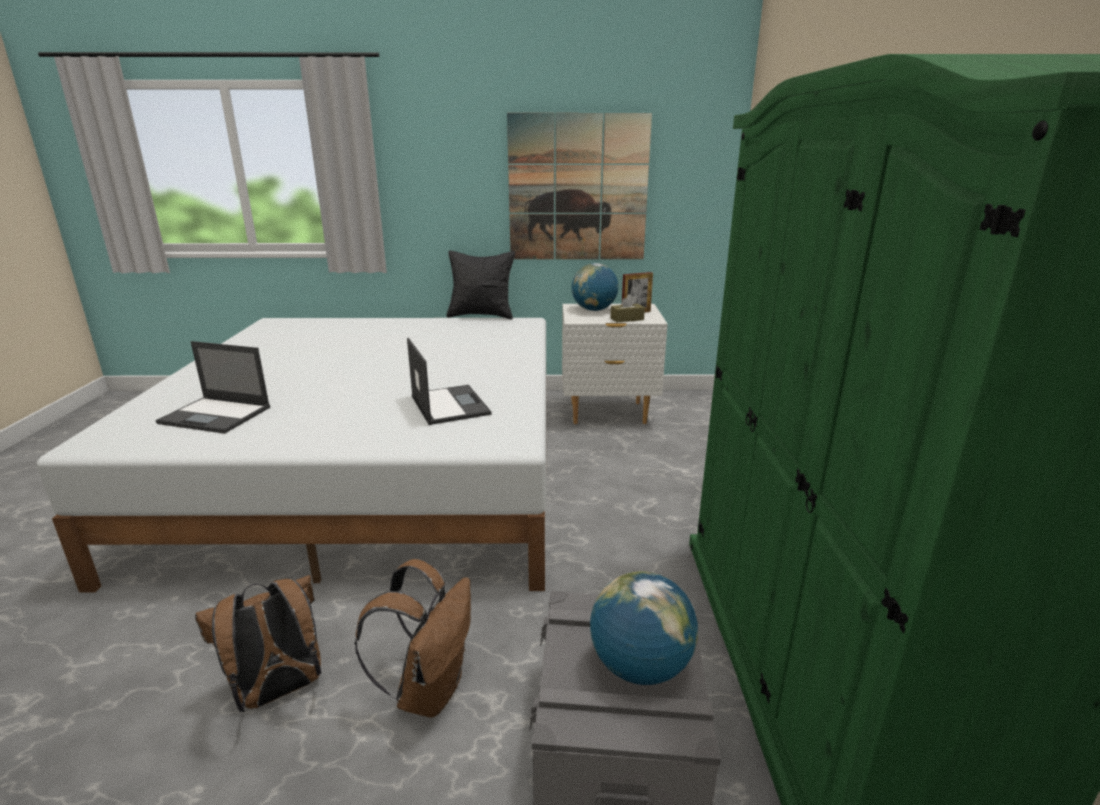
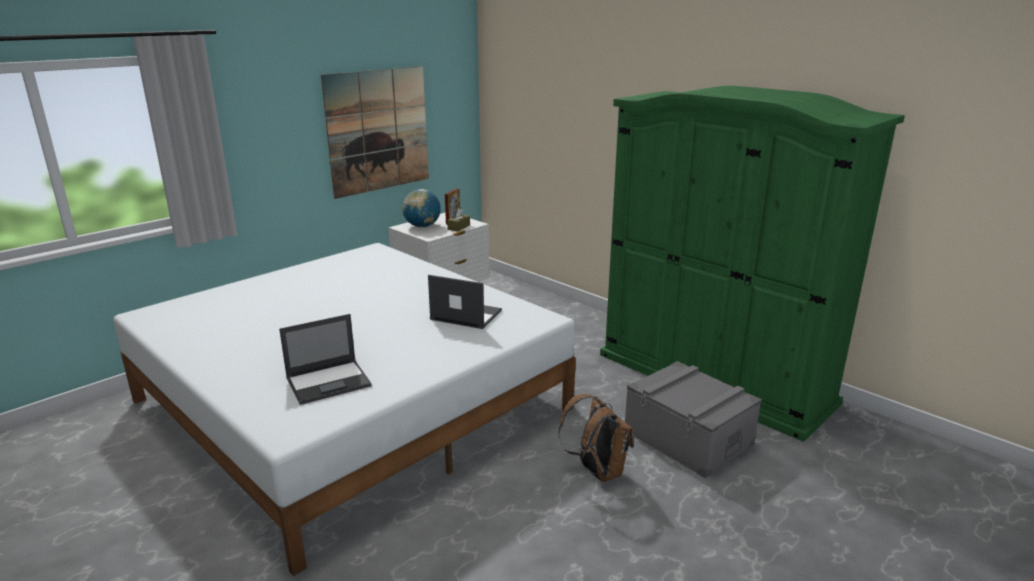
camera: 45 degrees left, 0 degrees up
(278, 691) = (533, 518): brown backpack -> none
(481, 315) = (328, 253): black pillow -> none
(640, 666) = (700, 390): globe -> none

